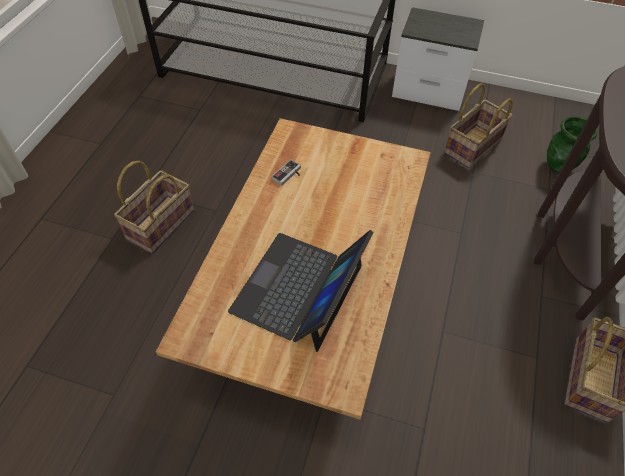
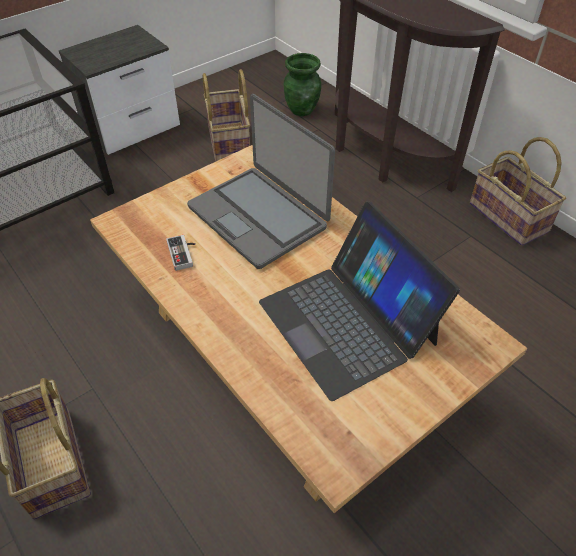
camera: 55 degrees left, 5 degrees down
(354, 192) = (259, 216): none -> laptop

